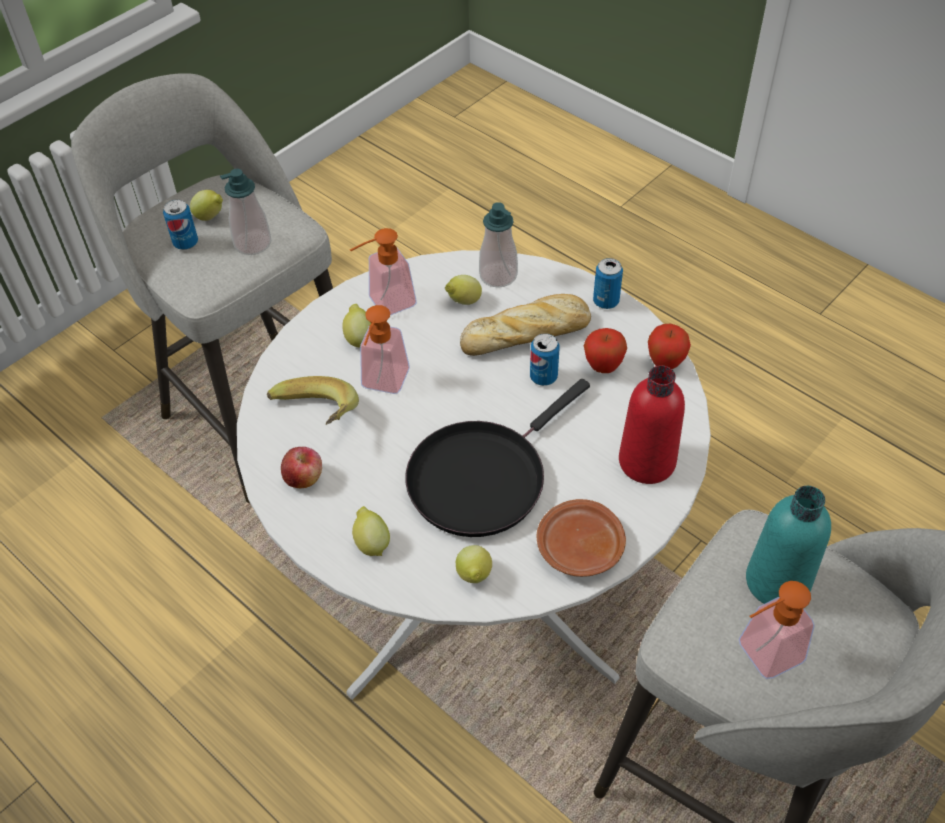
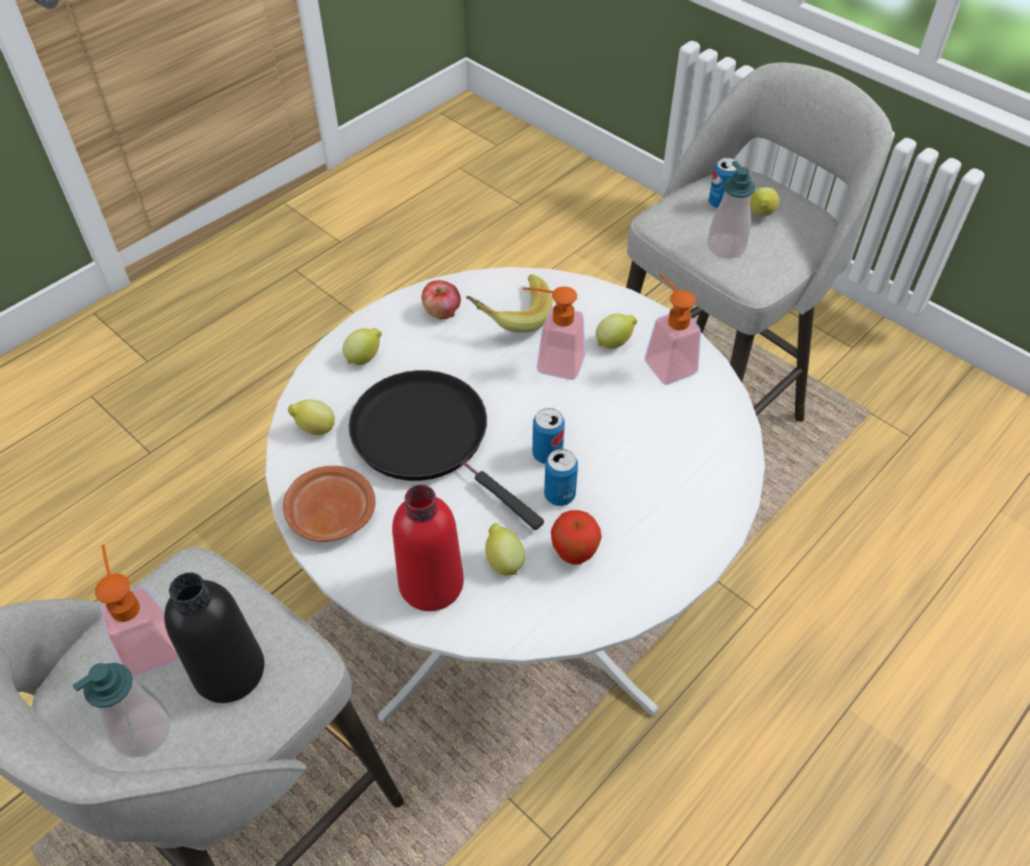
camera: 90 degrees right, 0 degrees up
(463, 302) = (673, 426): lemon -> lemon (503, 561)
(498, 275) = (719, 459): soap dispenser -> soap dispenser (142, 731)
(528, 333) = (626, 484): bread -> none
(606, 301) = (684, 566): can -> can (547, 454)
(665, 363) = (580, 620): apple -> none
(777, 582) = (229, 671): turquoise bottle -> black bottle

